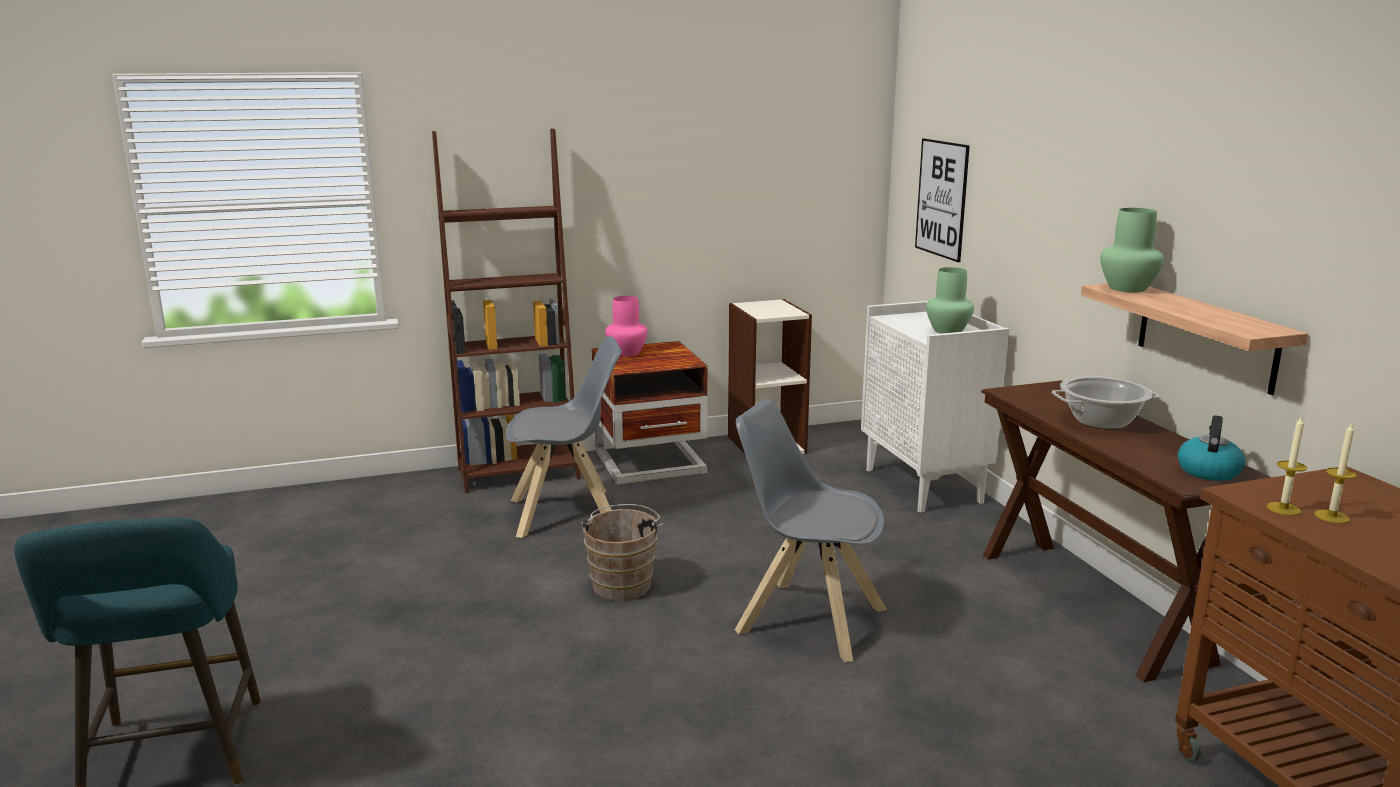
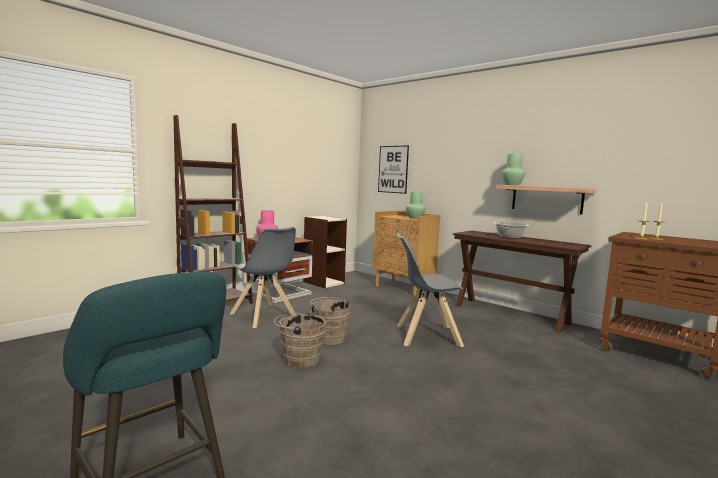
camera: 30 degrees left, 10 degrees down
(526, 617) = (298, 359): none -> brown bucket
(567, 514) = (264, 316): grey chair -> grey chair turned 90 degrees clockwise
(923, 486) = (403, 288): white cabinet -> brown cabinet
(1208, 471) = (569, 244): kettle -> none

